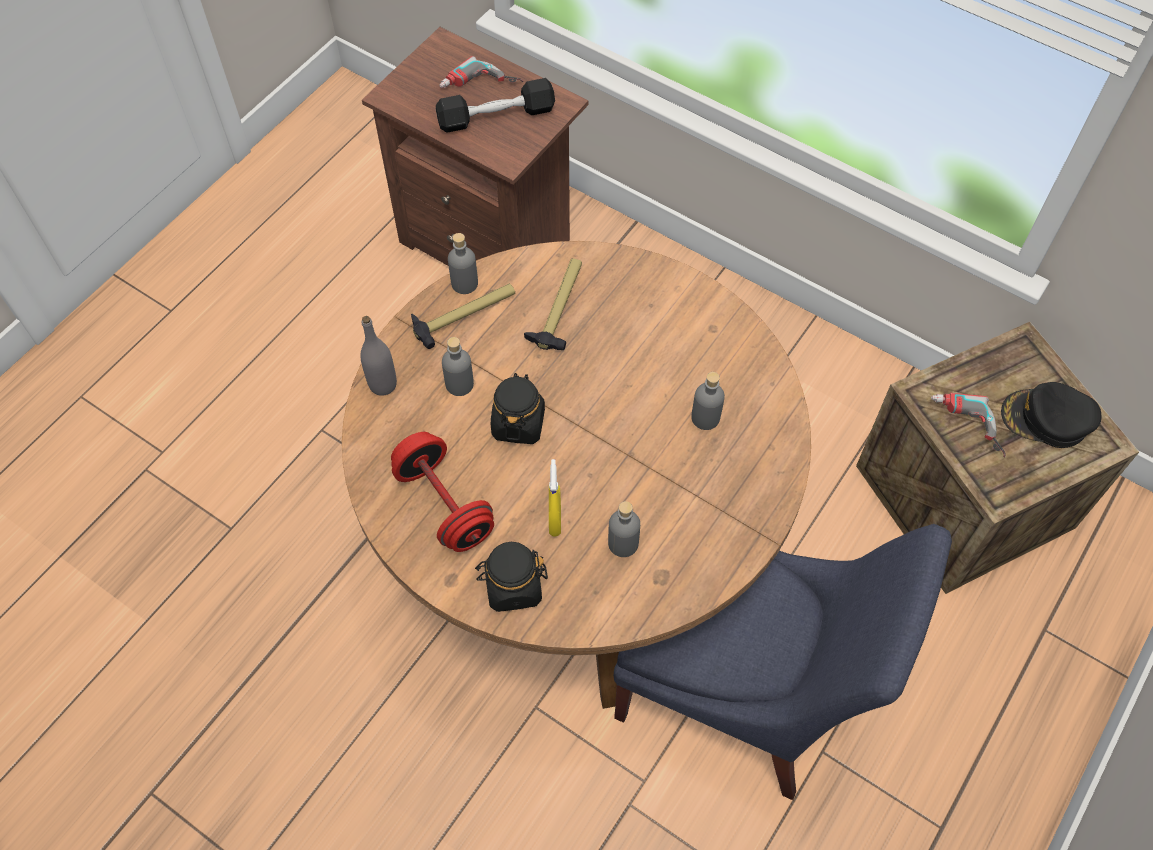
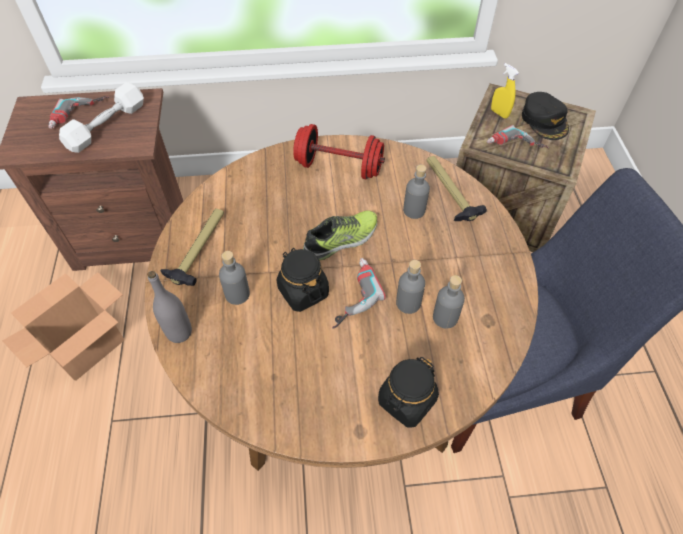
camera: 40 degrees left, 5 degrees down
(354, 338) = (88, 347): none -> cardboard box
(444, 504) = (304, 382): red dumbbell -> red dumbbell (339, 167)
(464, 283) = (180, 229): grey bottle -> grey bottle (408, 303)
(496, 116) = (107, 126): black dumbbell -> white dumbbell
(555, 520) = (388, 335): yellow spray bottle -> yellow spray bottle (499, 113)
(557, 457) = (350, 294): none -> power drill
(559, 307) = (260, 205): hammer -> hammer (449, 191)
(602, 398) = (342, 240): none -> shoe
(1047, 419) = (545, 120): black cap -> black cap turned 75 degrees counterclockwise

